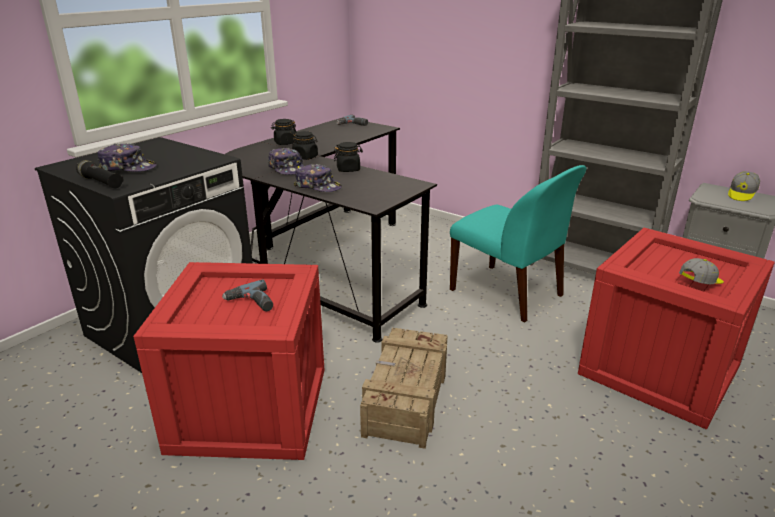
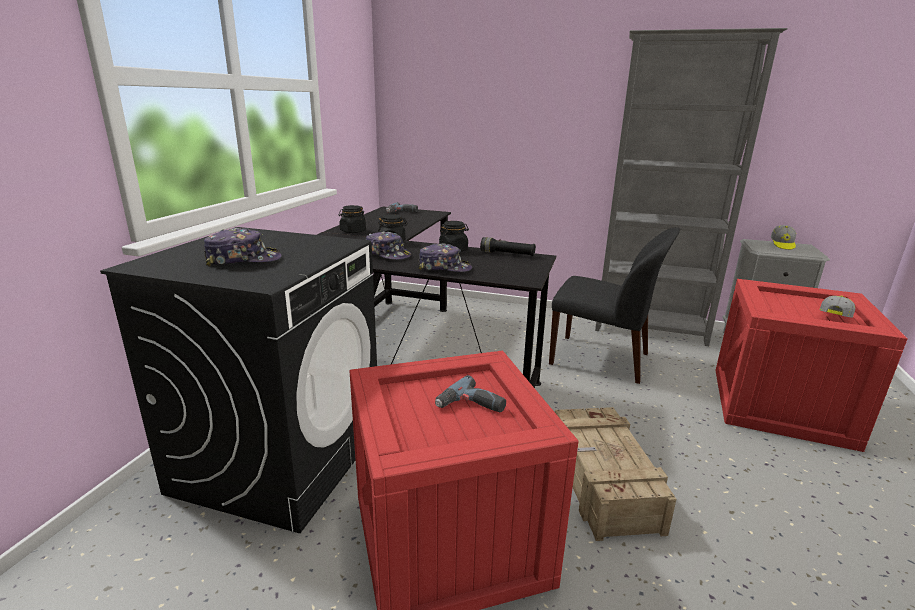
camera: 20 degrees left, 5 degrees down
(101, 182) = (229, 278): black flashlight -> black flashlight (507, 254)
(508, 293) = (602, 359): turquoise chair -> black chair

